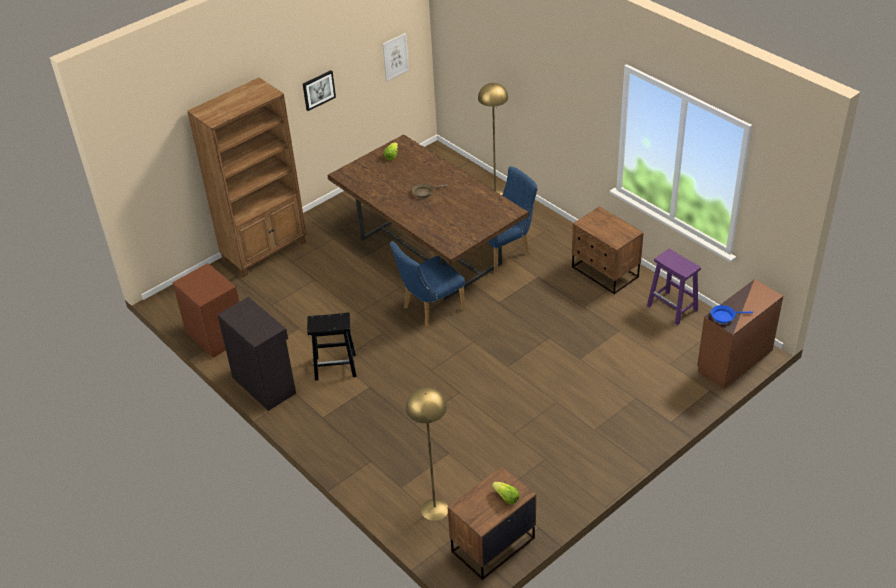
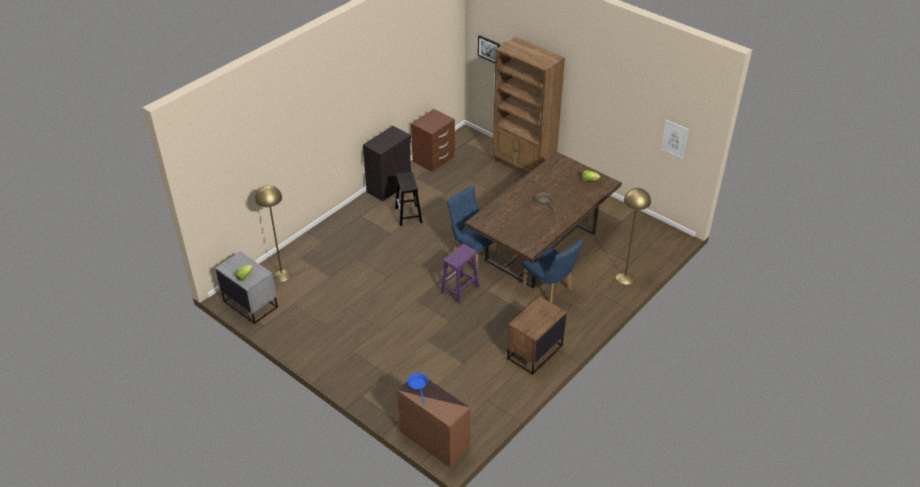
camera: 80 degrees right, 0 degrees up
(318, 90) = (606, 106): picture -> picture (489, 49)
(492, 545) = (250, 304): brown nightstand -> grey nightstand
(673, 308) = (495, 398): purple stool -> purple stool (459, 290)

